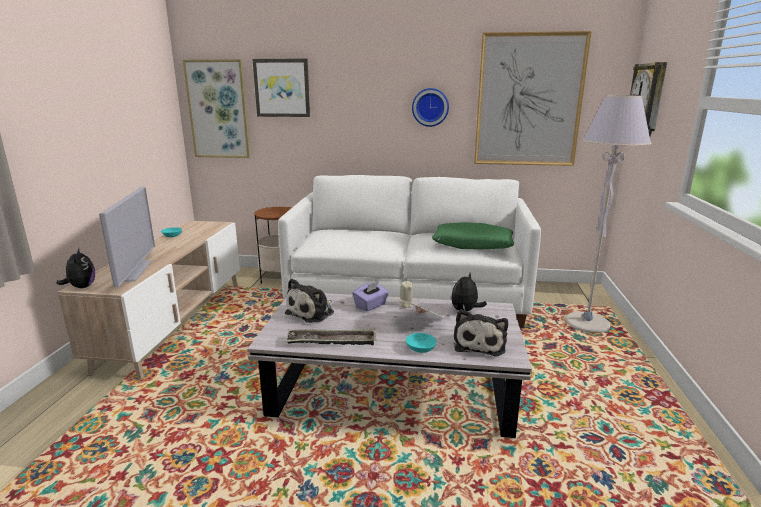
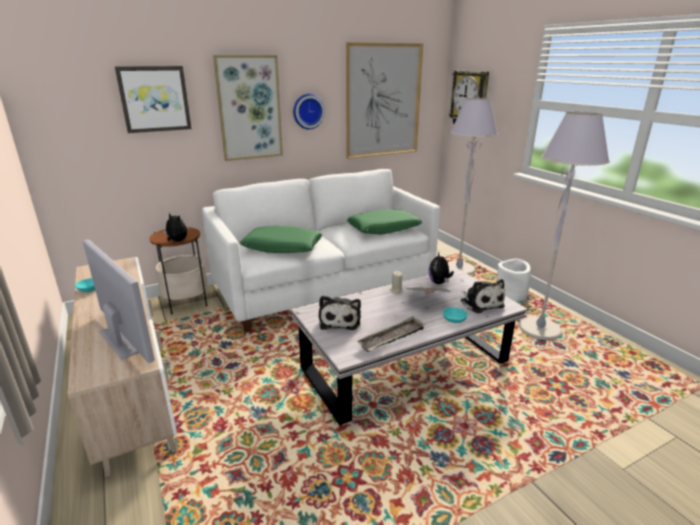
camera: 35 degrees left, 5 degrees up
(81, 287) = (91, 378): plush toy -> plush toy (177, 241)
(218, 109) = (72, 128): picture -> picture (249, 108)
(347, 239) = (282, 247): none -> green pillow
(371, 305) = (373, 299): purple tissue box -> none
(614, 424) = (540, 329): none -> grey floor lamp
(625, 372) = (511, 295): none -> white planter

